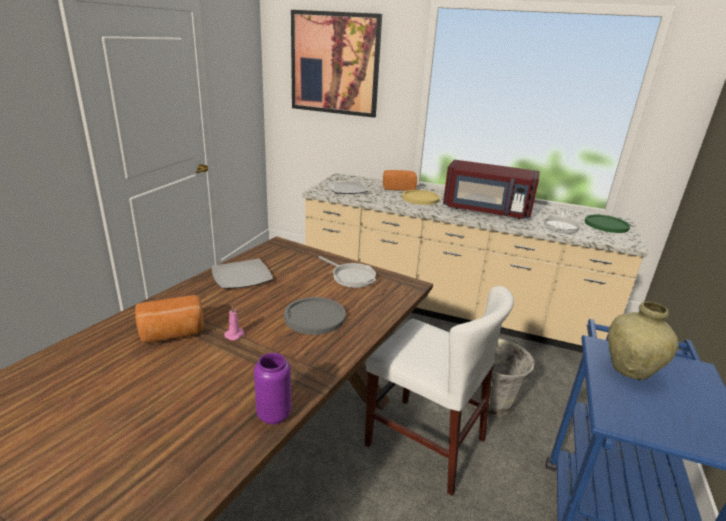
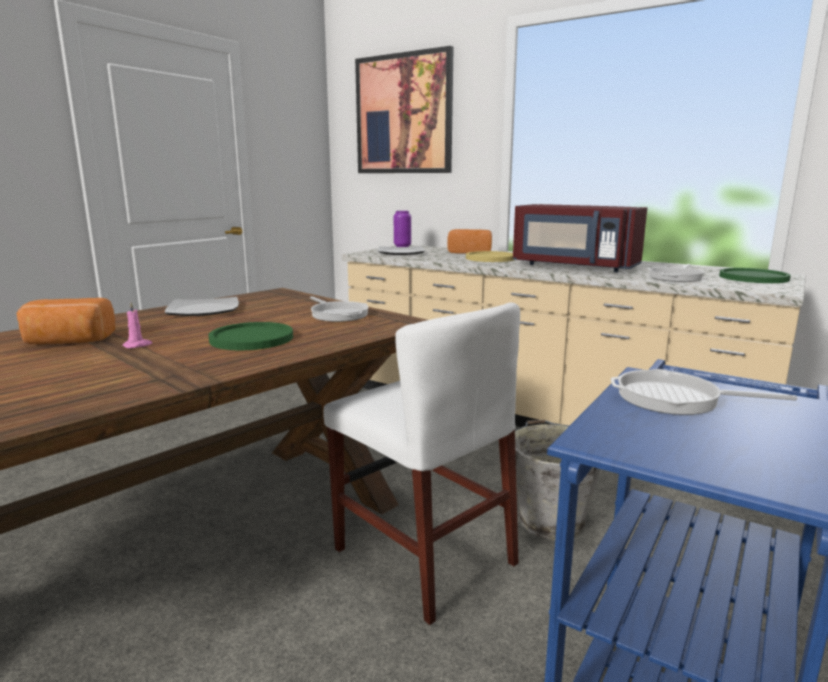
camera: 15 degrees right, 10 degrees down
(274, 415) = (98, 401): purple vase -> purple vase (402, 246)
(314, 317) = (251, 338): grey plate -> green plate
(630, 370) = (675, 399): beige vase -> frying pan

